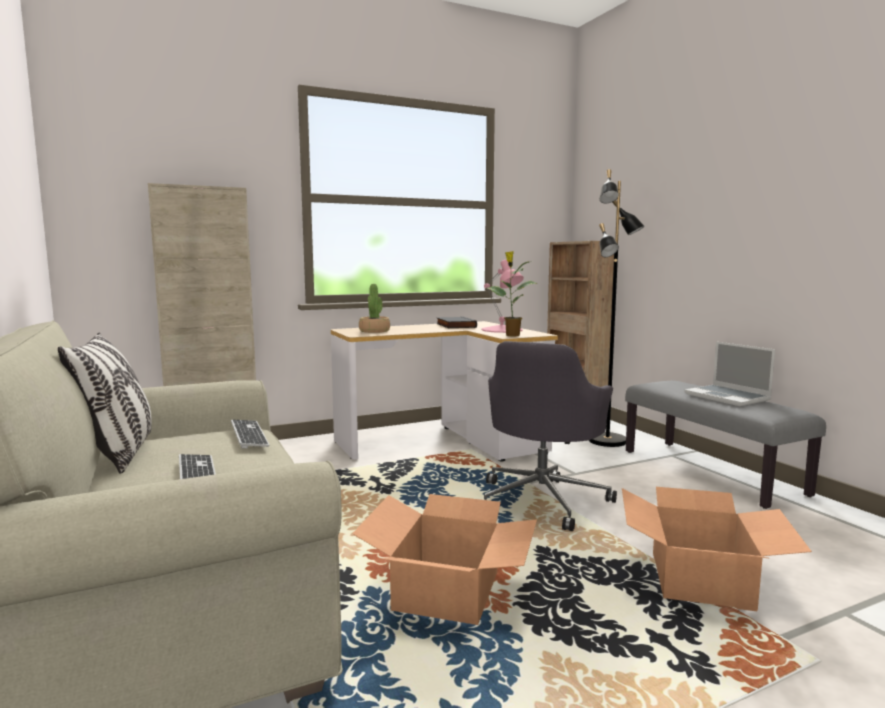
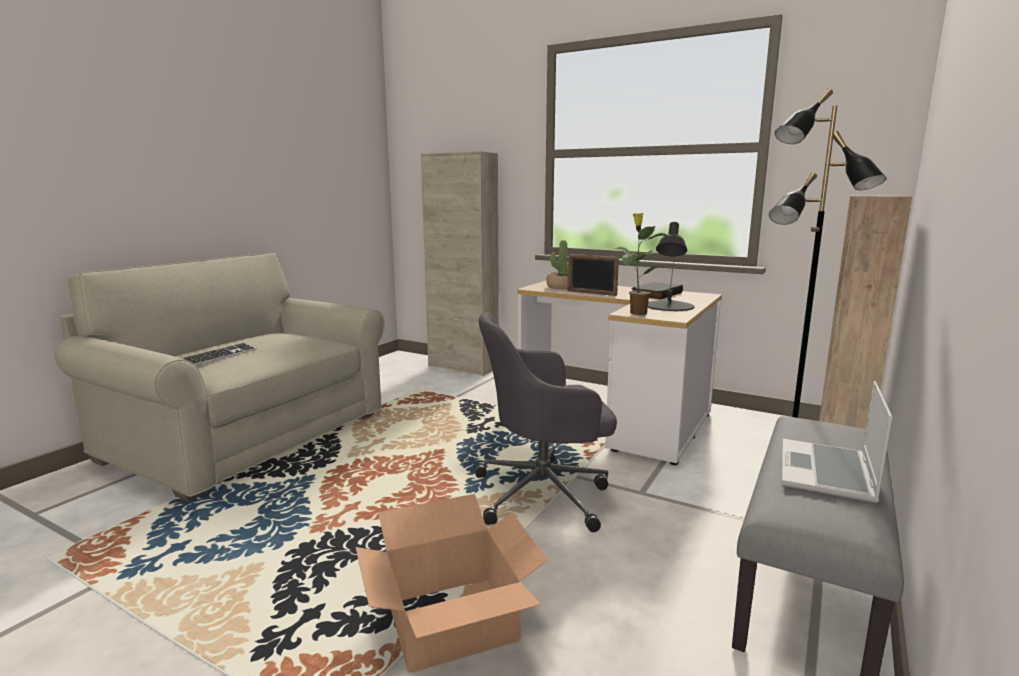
camera: 55 degrees right, 5 degrees up
(119, 454) = (253, 336): pillow -> none
(249, 435) = (309, 344): keyboard -> none
(418, 331) = (591, 293): none -> picture frame
(448, 592) = (329, 503): cardboard box -> none
(502, 330) = (668, 306): pink table lamp -> black table lamp

